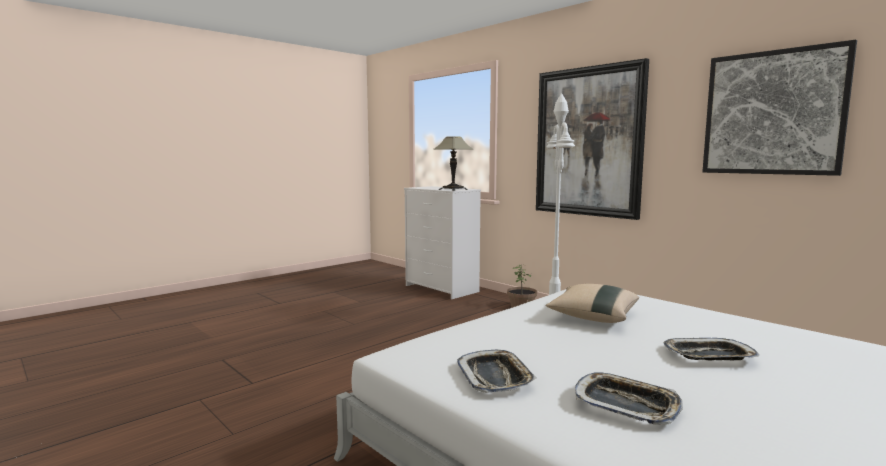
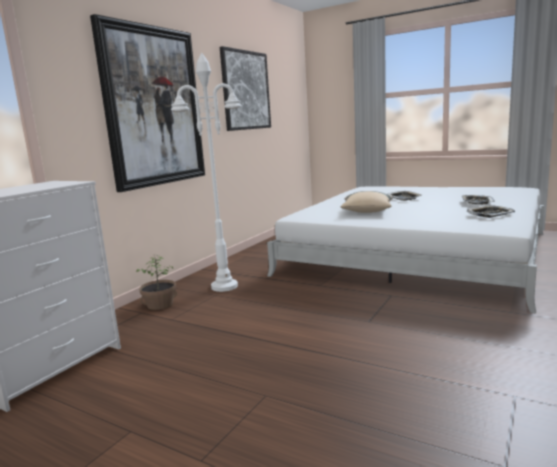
camera: 105 degrees left, 5 degrees up
(453, 189) = (62, 183): table lamp -> none

